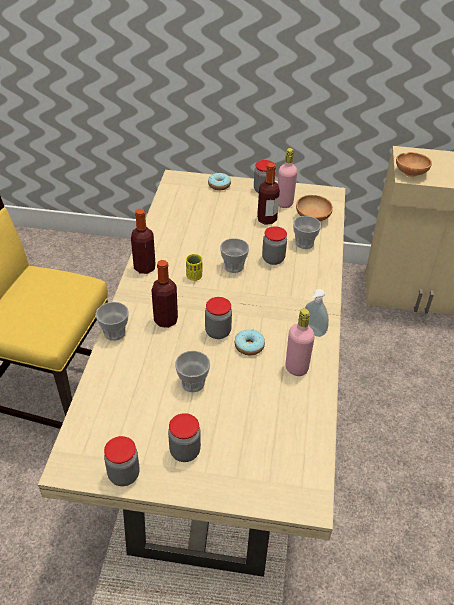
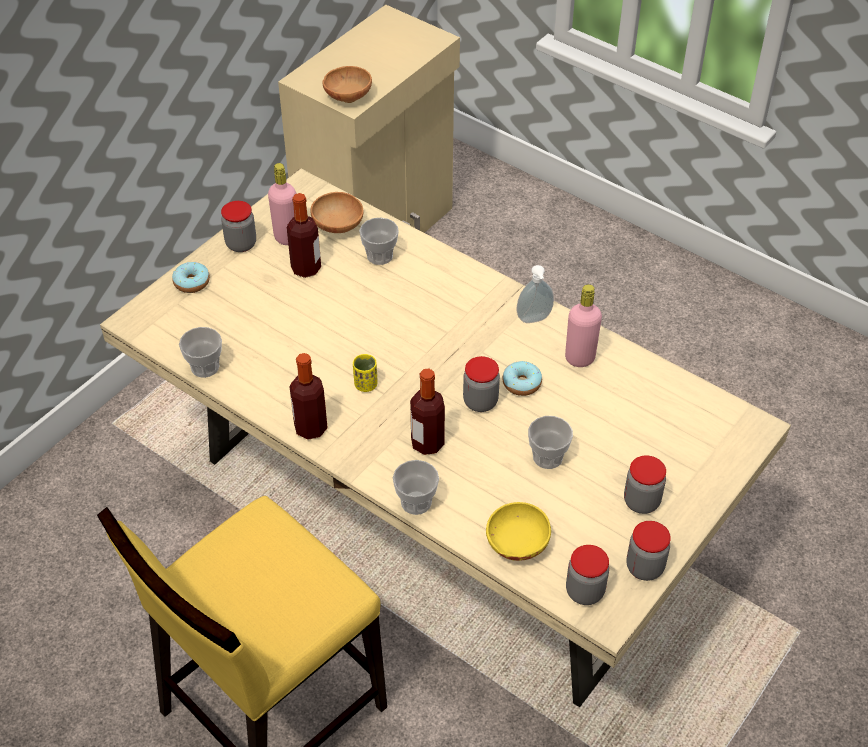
camera: 60 degrees left, 5 degrees up
(106, 393) = (516, 544): none -> yellow bowl
(233, 266) = (374, 339): cup -> cup (205, 367)
(273, 259) = (388, 297): jar -> jar (585, 591)

